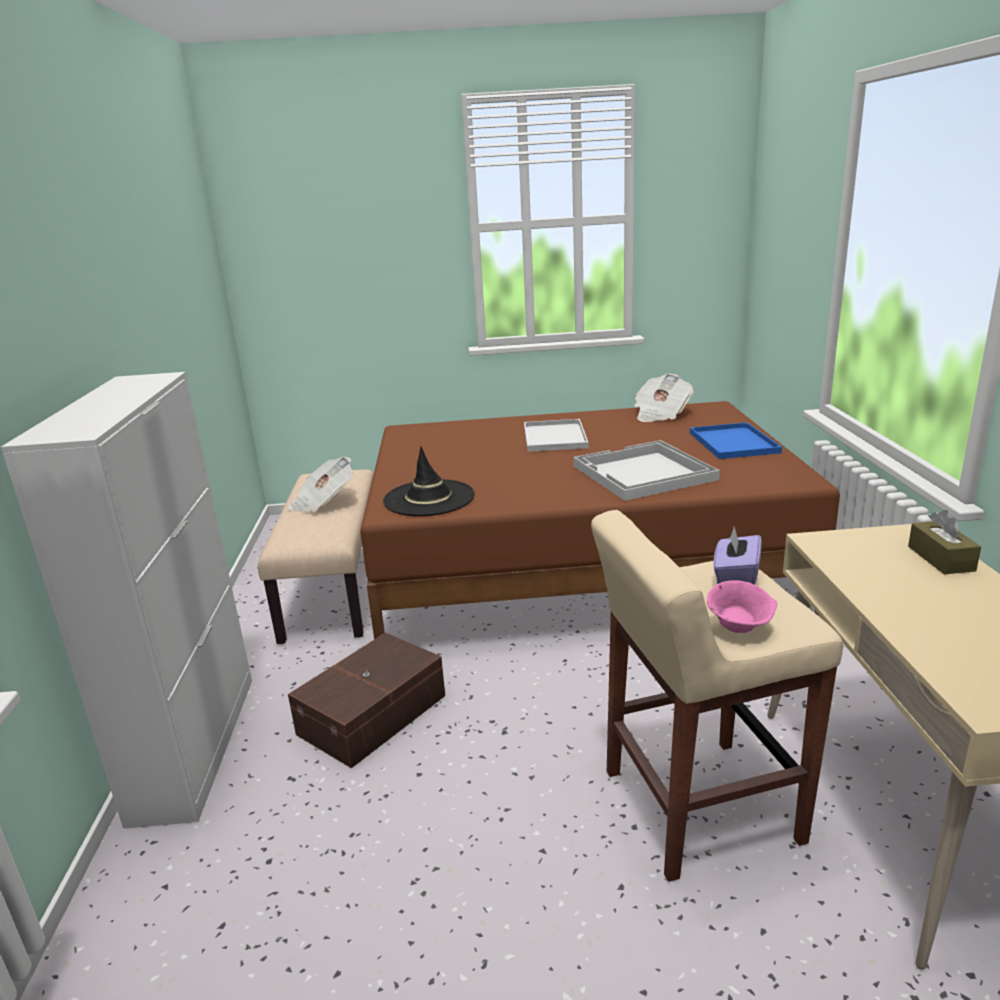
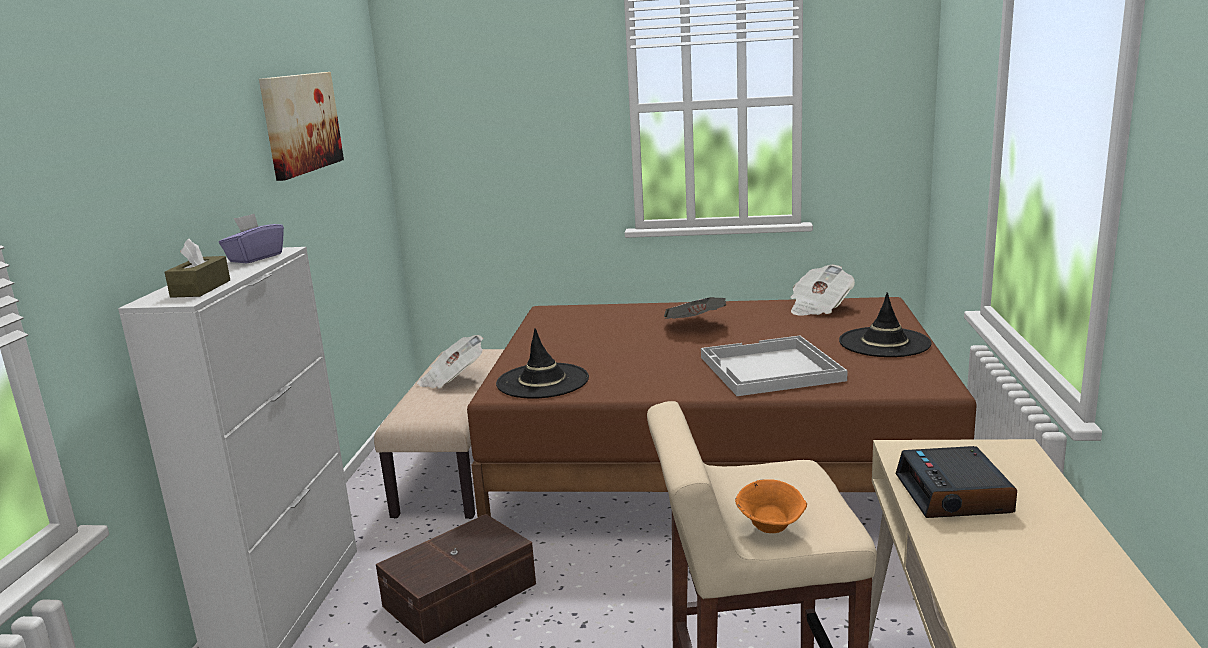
camera: 10 degrees right, 5 degrees down
(148, 241) = (300, 123): none -> picture
(553, 436) = (695, 326): white tray -> newspaper
(735, 443) = (884, 343): blue tray -> black hat
(735, 578) = (794, 480): purple tissue box -> purple tissue box (255, 258)
(739, 627) = (771, 527): pink bowl -> orange bowl
(888, 580) = (954, 495): none -> alarm clock
(941, 558) = (1025, 477): brown tissue box -> brown tissue box (201, 288)

